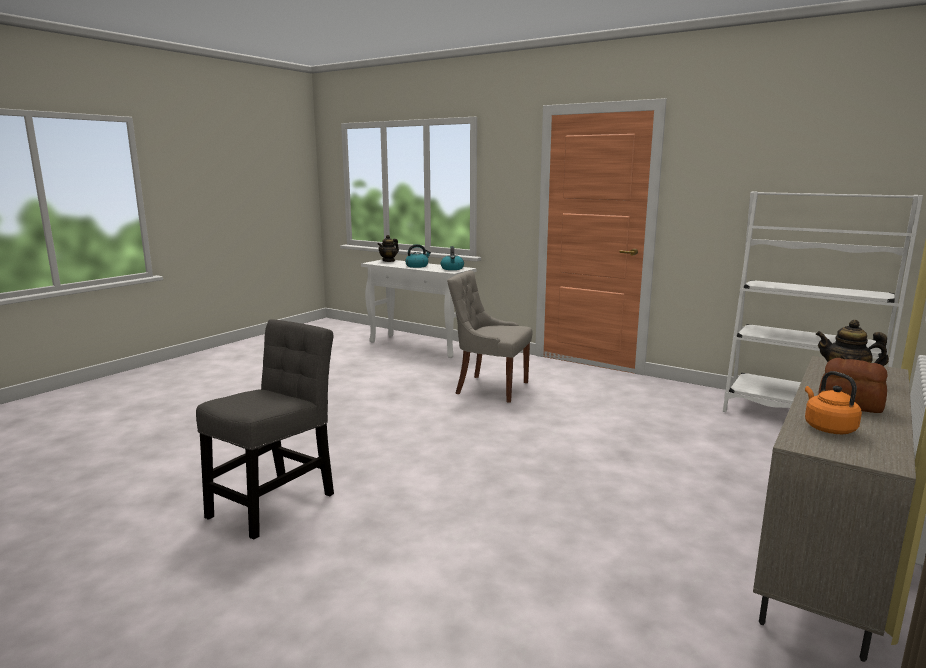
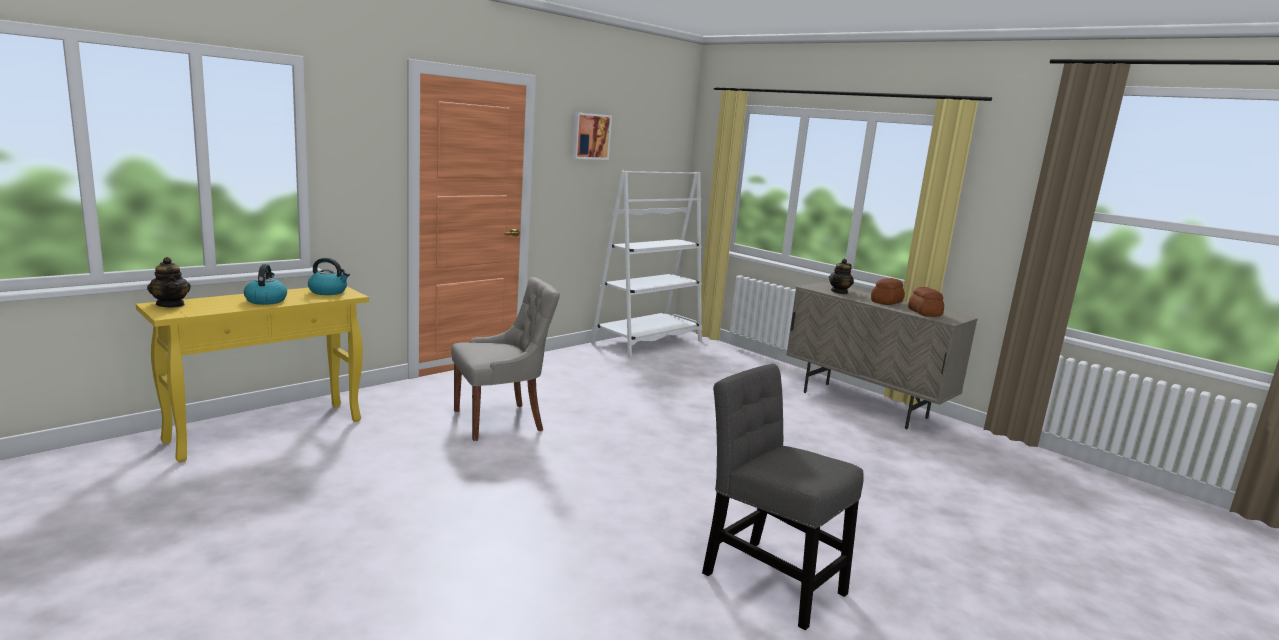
camera: 80 degrees left, 0 degrees up
(419, 346) = (268, 430): white console table -> yellow console table
(490, 388) = (500, 421): grey chair -> grey chair turned 150 degrees counterclockwise
(741, 155) = (590, 136): none -> picture
(827, 428) = (924, 313): orange kettle -> bread

